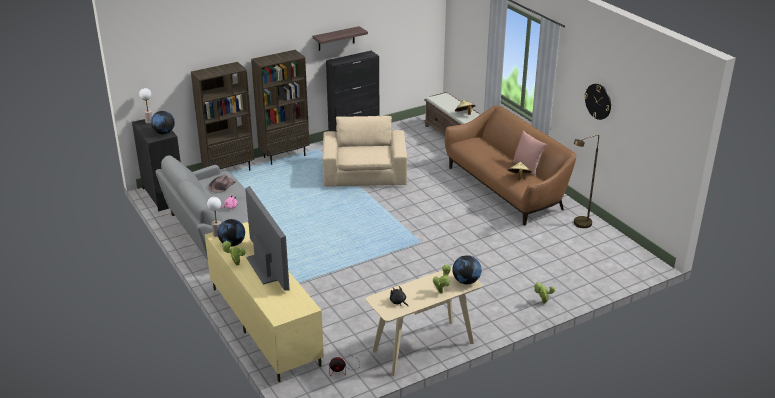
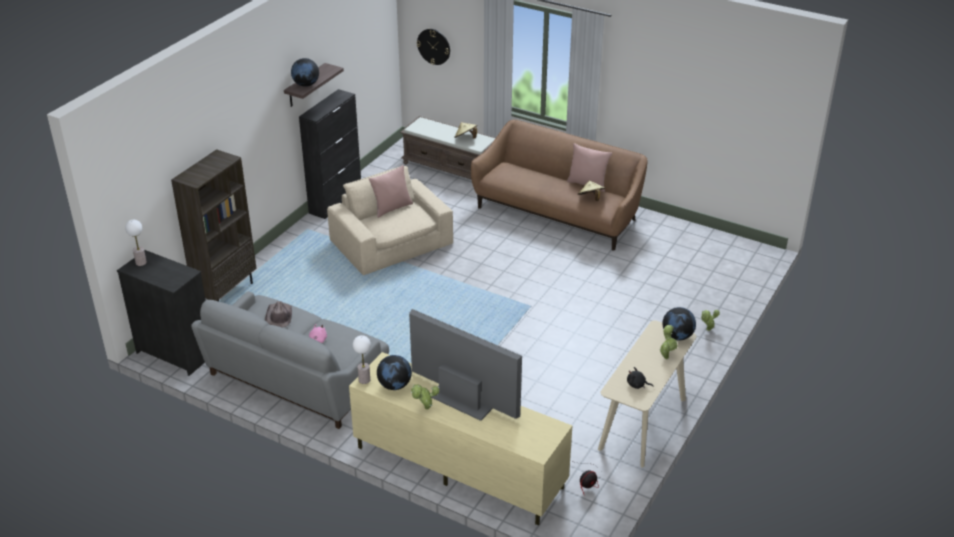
camera: 30 degrees left, 5 degrees up
(164, 133) = (178, 272): globe -> globe (306, 85)
(284, 156) = (277, 251): brown bookcase -> none
(368, 145) = (391, 208): none -> pink pillow
(579, 225) = (664, 232): brown floor lamp -> none
(598, 101) = (664, 92): wall clock -> wall clock (434, 46)

